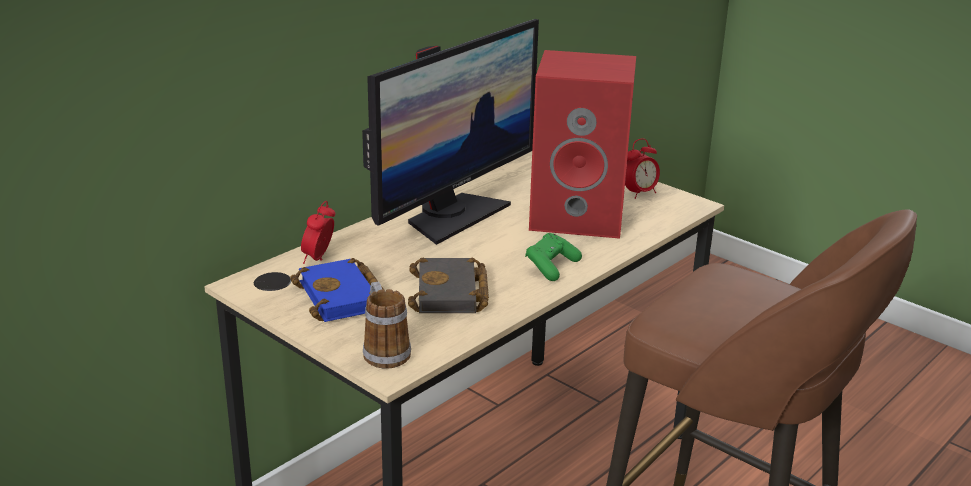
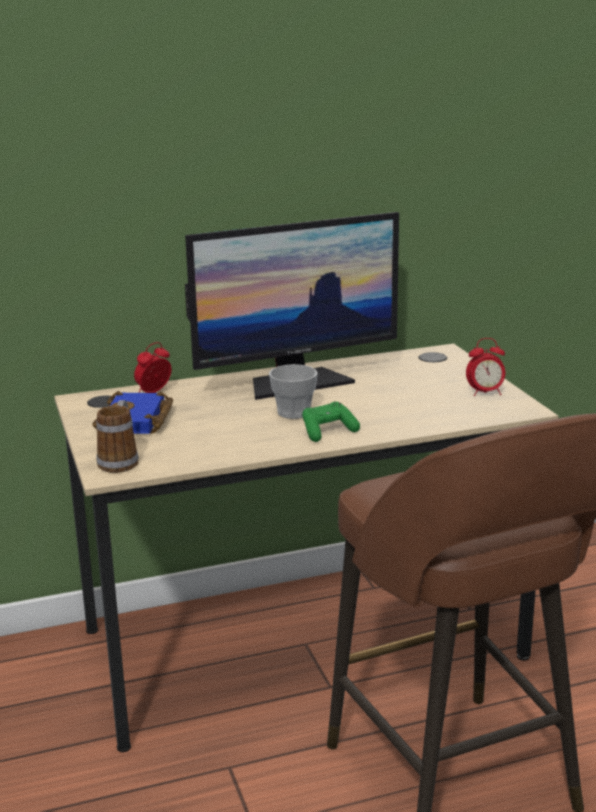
camera: 30 degrees right, 5 degrees down
(451, 294) = (220, 435): black book -> none
(492, 251) = (293, 412): none -> cup
(580, 216) = (405, 400): red speaker -> none

